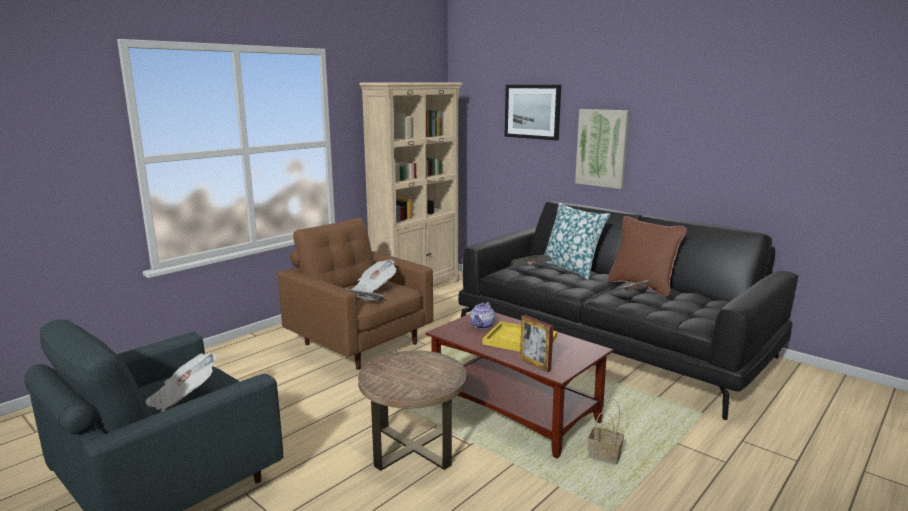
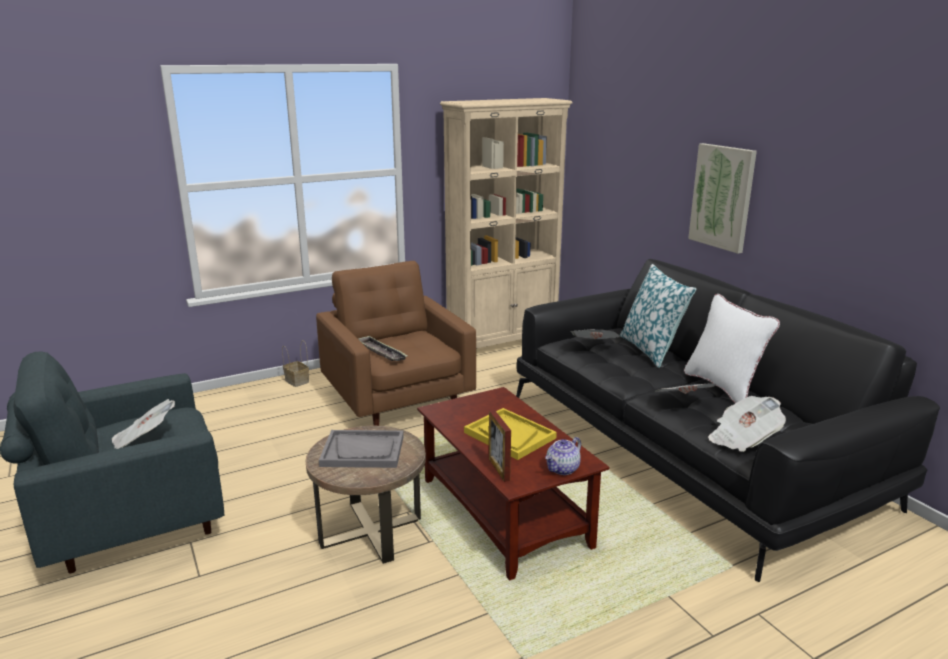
camera: 20 degrees right, 5 degrees up
(374, 288) = (410, 344): newspaper -> newspaper (743, 439)
(408, 371) = (363, 451): none -> grey tray
(482, 325) = (484, 409): teapot -> teapot (563, 469)
(532, 111) = (650, 141): picture -> none
(606, 455) = (568, 590): basket -> basket (298, 381)
(642, 286) = (723, 387): brown pillow -> white pillow

